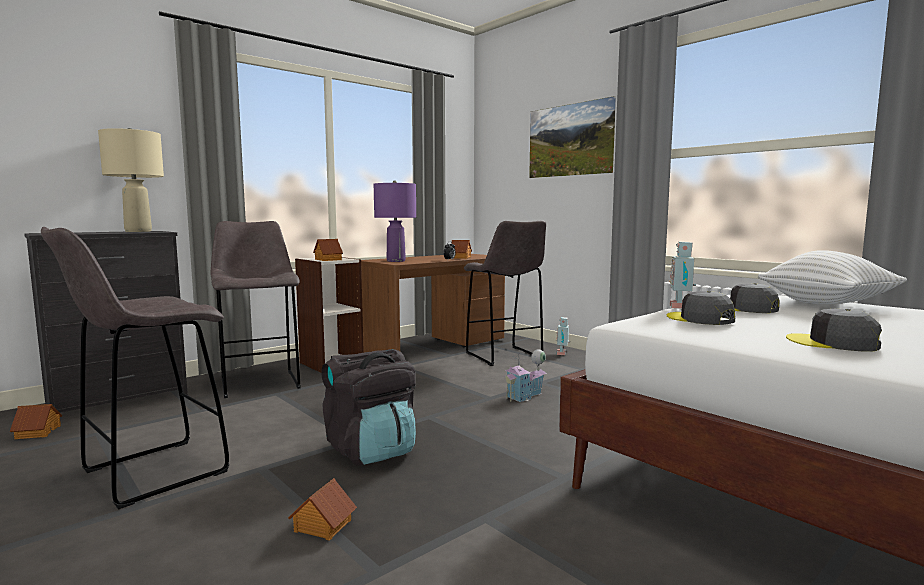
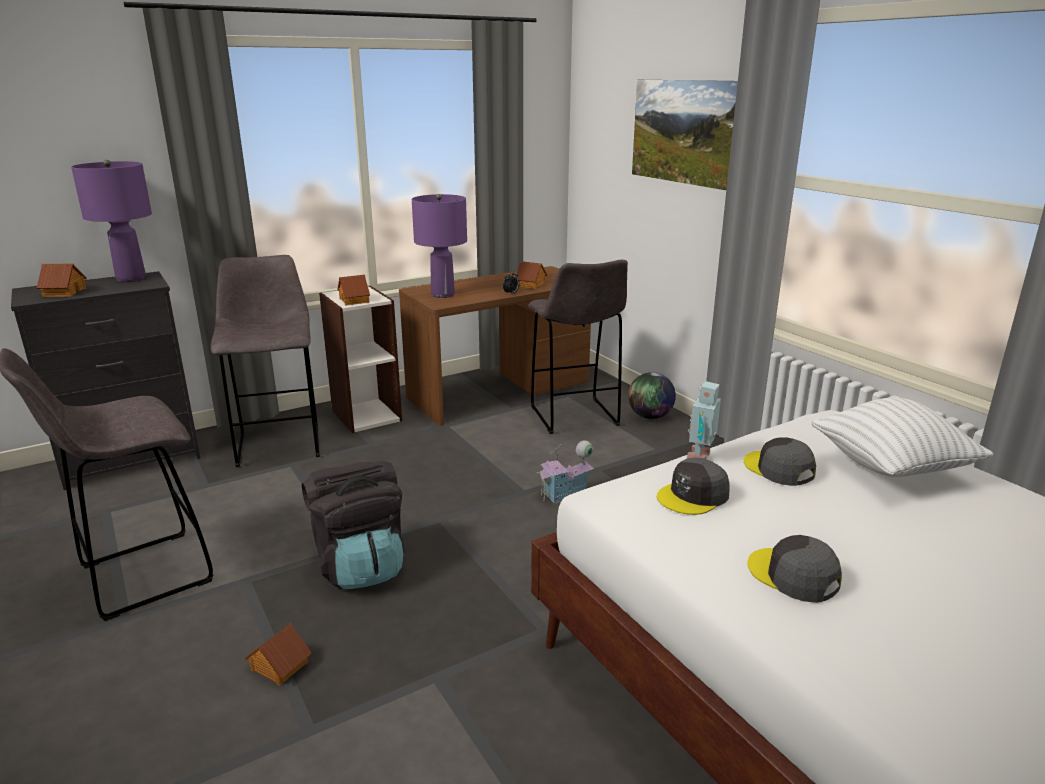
camera: 10 degrees right, 15 degrees up
(37, 432) = (49, 504): toy house -> toy house (64, 292)
(138, 231) = (131, 279): beige table lamp -> purple table lamp
(562, 353) = (650, 416): toy robot -> globe
(700, 319) = (693, 496): grey cap -> grey cap turned 105 degrees counterclockwise

